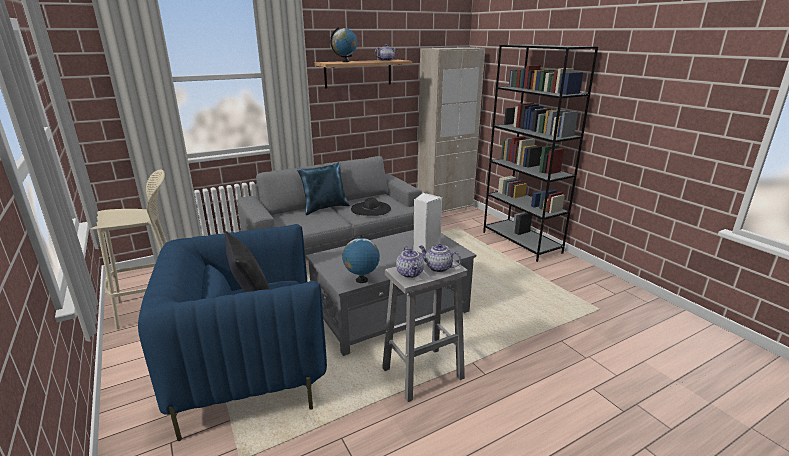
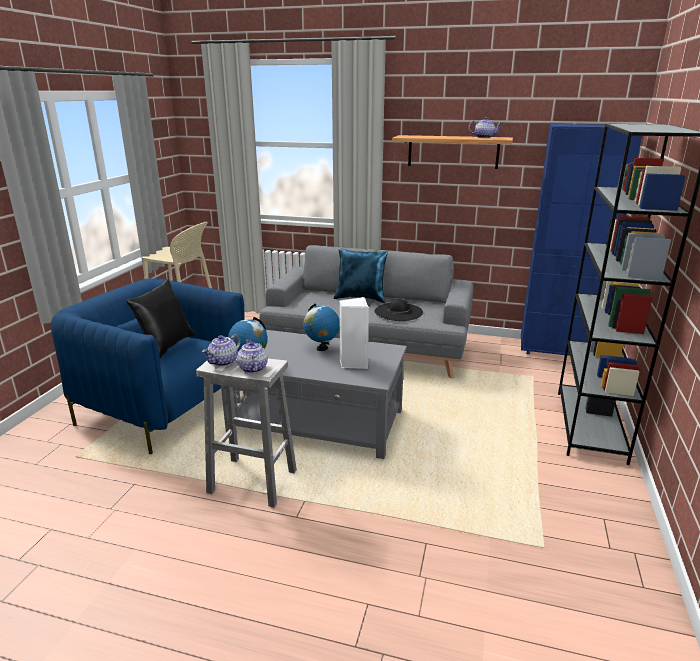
camera: 45 degrees right, 0 degrees up
(345, 61) = (428, 136): globe -> globe (322, 348)
(445, 209) = (556, 351): beige cabinet -> blue cabinet

